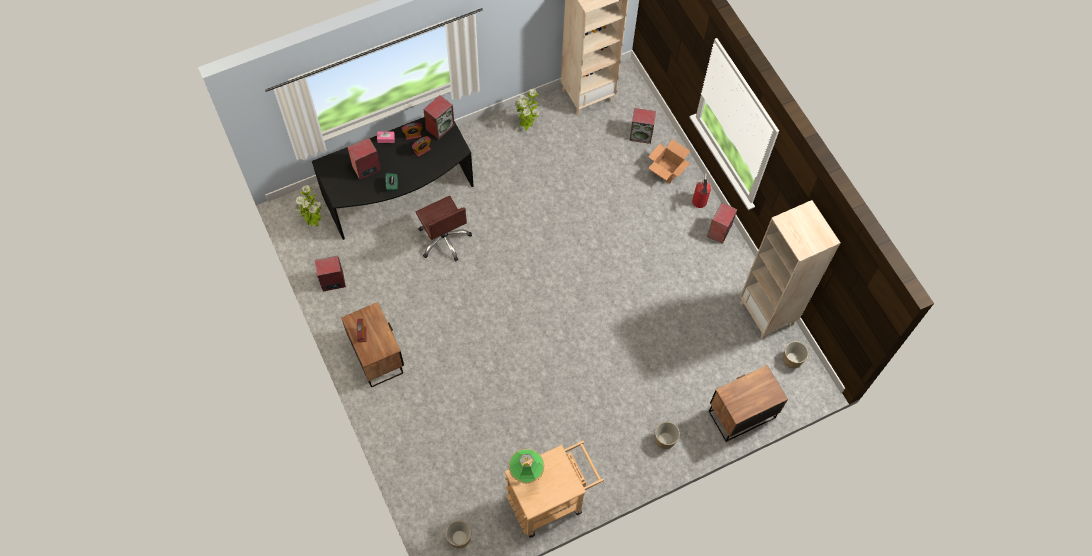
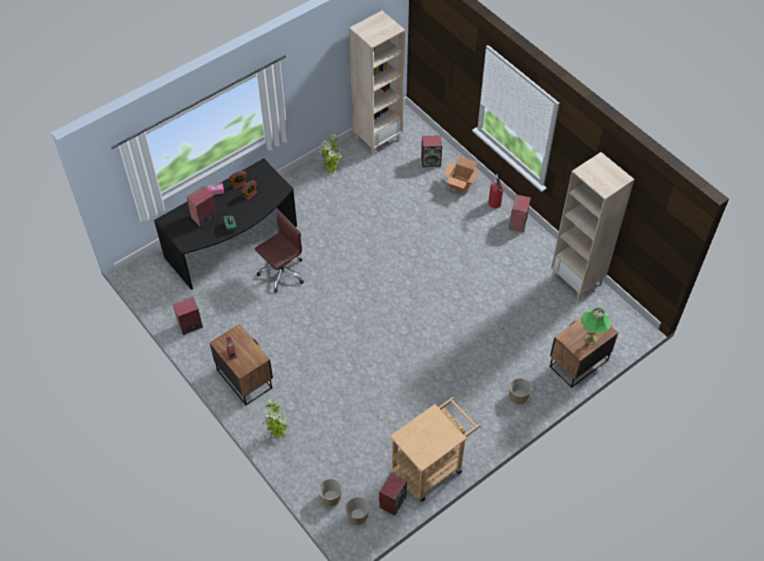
camera: 10 degrees left, 10 degrees down
(314, 222) = (161, 280): potted plant -> potted plant (278, 433)
(440, 127) = (261, 173): speaker -> speaker (392, 501)
(444, 239) = (282, 272): brown office chair -> brown office chair turned 90 degrees counterclockwise
(526, 476) = (410, 436): table lamp -> table lamp (590, 339)
(792, 358) = (608, 310): planter -> planter (330, 497)

